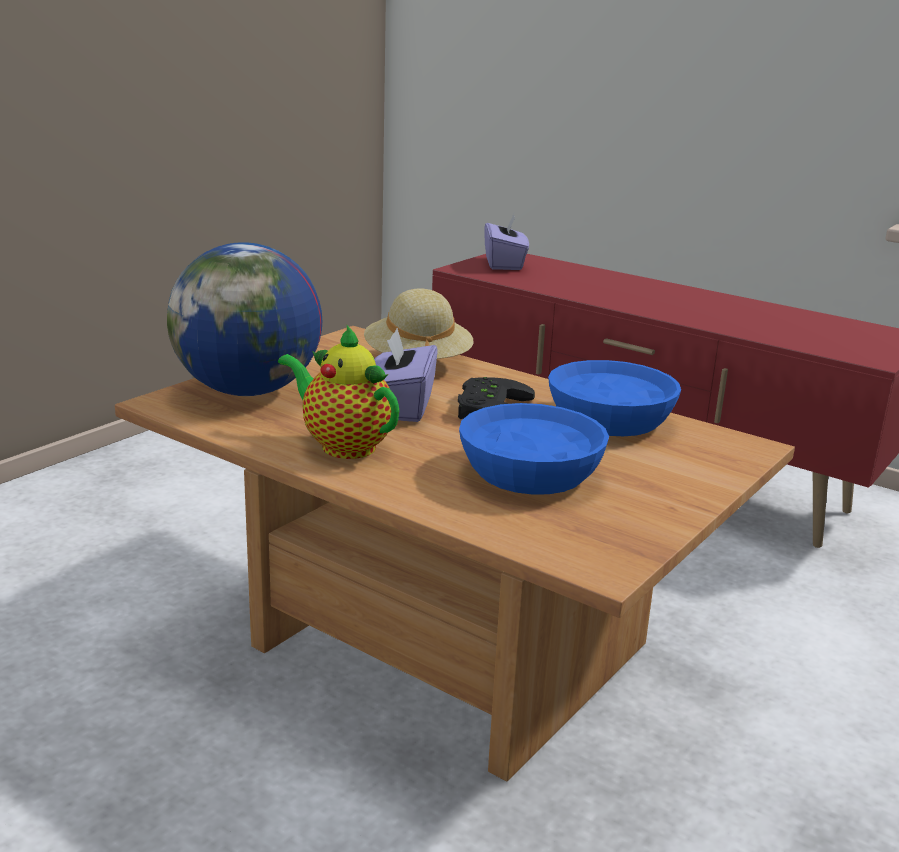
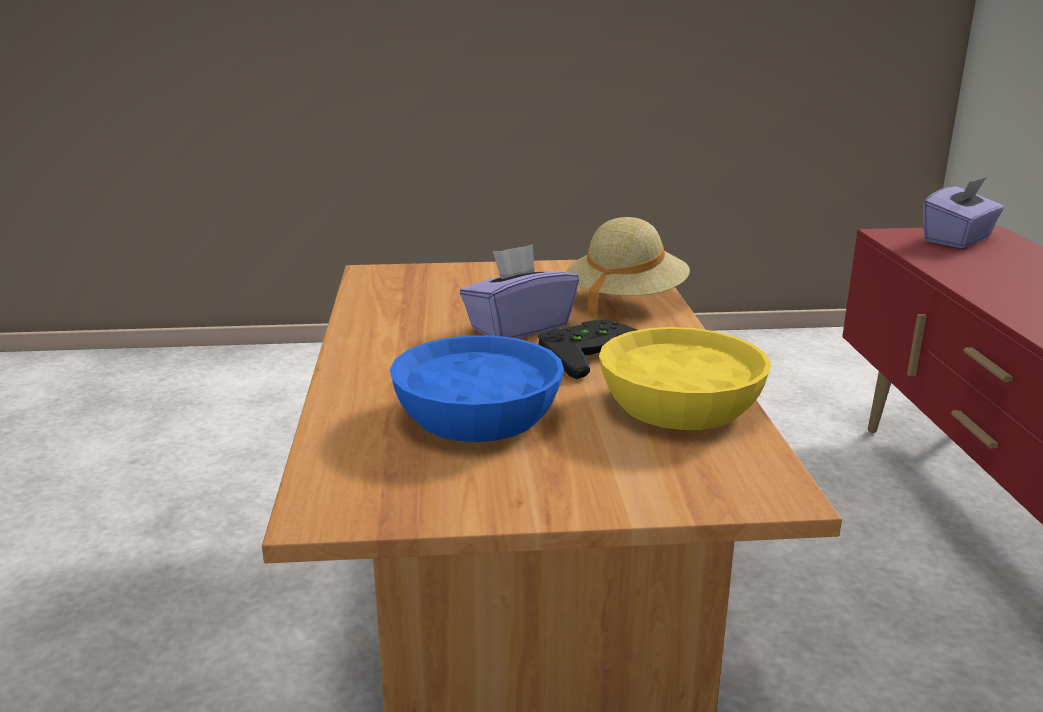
camera: 50 degrees right, 0 degrees up
(249, 391) = (443, 282): globe -> none
(343, 445) = (401, 339): teapot -> none
(611, 419) = (682, 406): blue bowl -> yellow bowl

